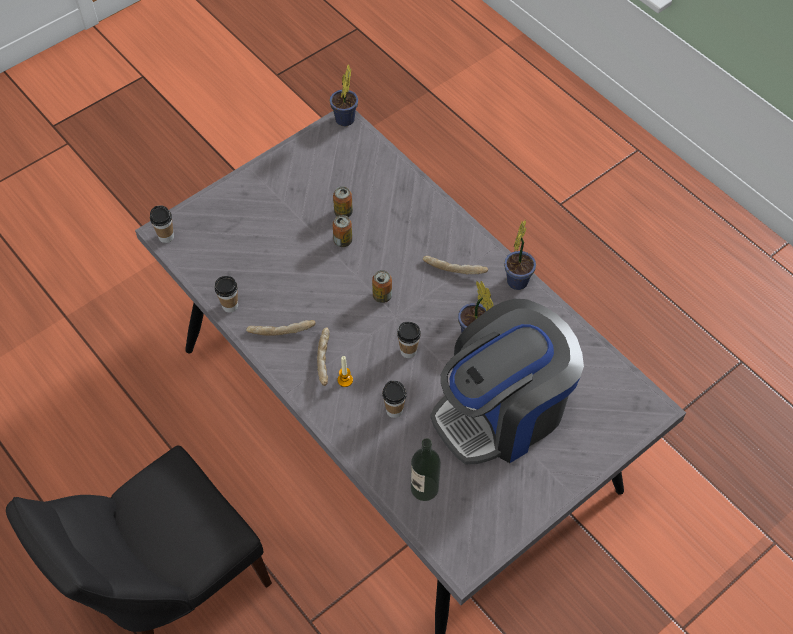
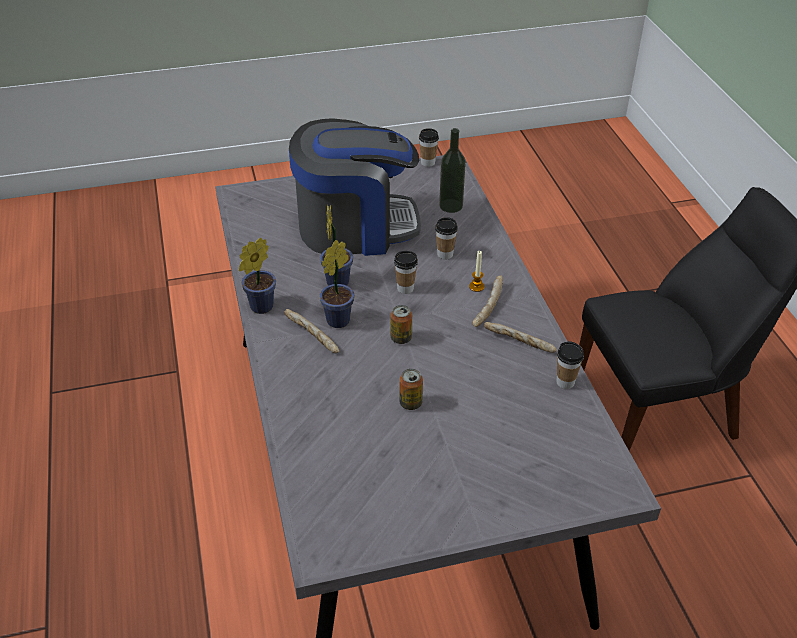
camera: 155 degrees left, 15 degrees down
(166, 237) = (621, 483): cup -> cup (428, 163)
(343, 212) = (392, 433): can -> none
(344, 121) = (319, 555): potted plant -> potted plant (340, 318)

